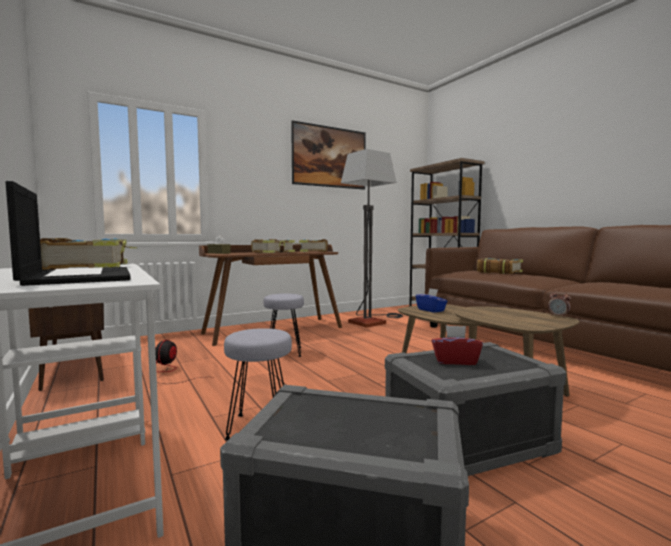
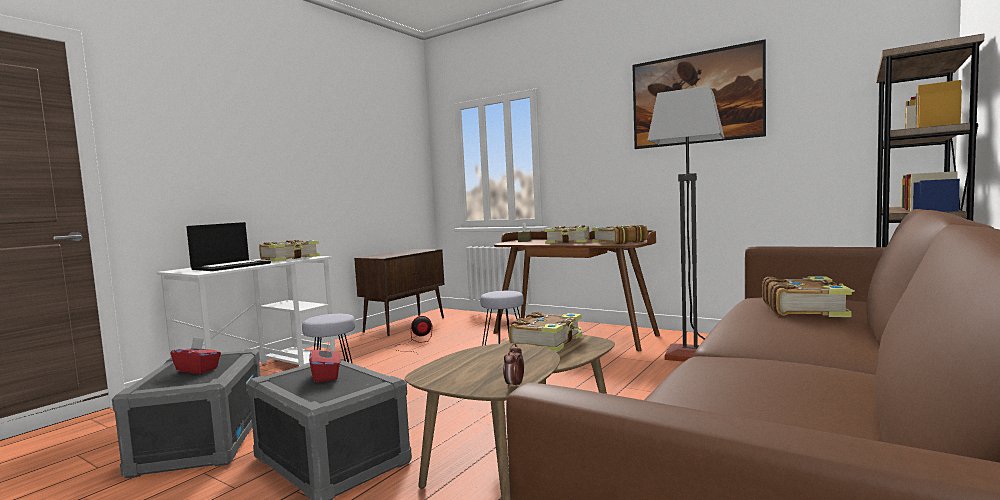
camera: 65 degrees right, 0 degrees up
(354, 420) = (198, 370): none -> red tissue box
(431, 310) = (548, 342): blue tissue box -> book

